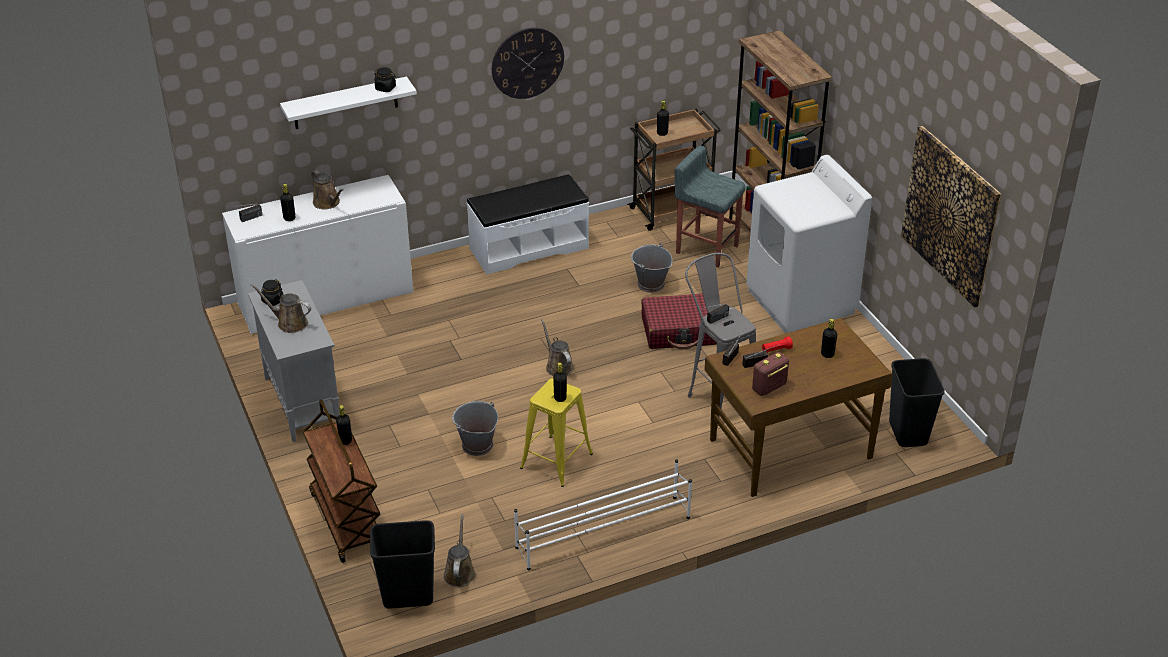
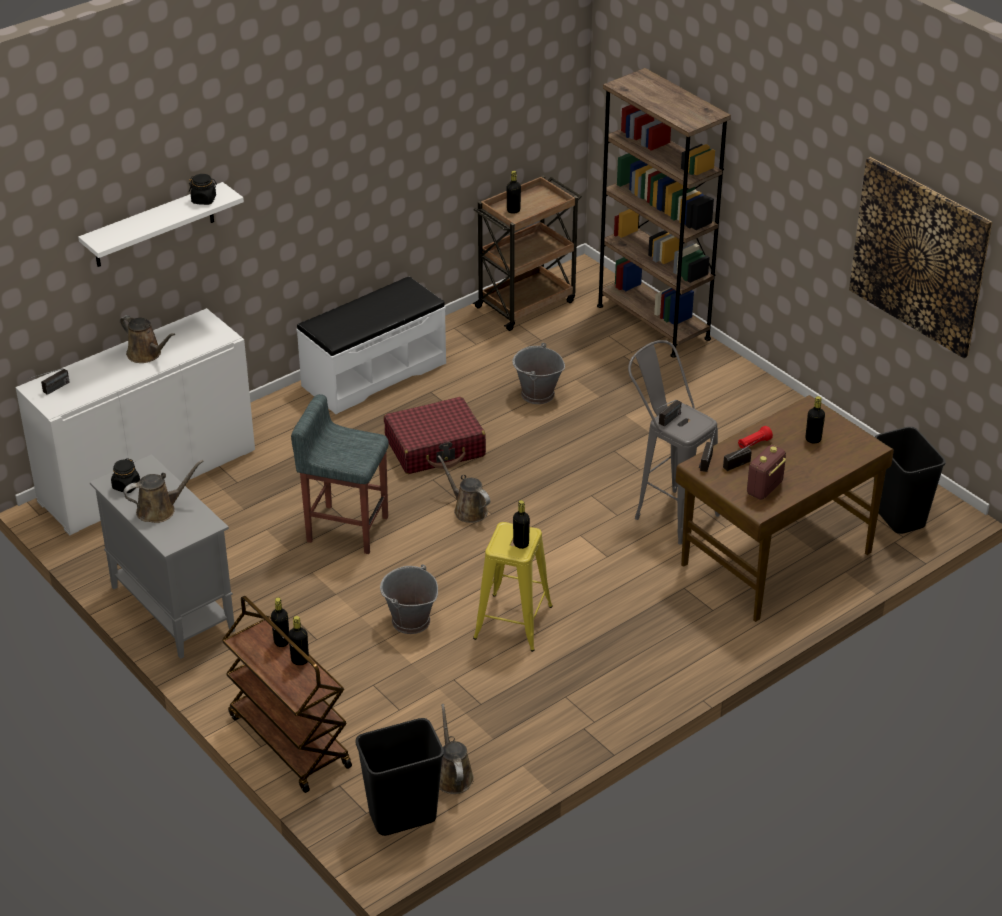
camera: 15 degrees left, 0 degrees up
(289, 218) = (106, 381): black bottle -> black bottle (300, 660)
(289, 323) = (160, 510): brown watering can -> brown watering can turned 150 degrees clockwise
(527, 63) = (357, 146): wall clock -> none
(602, 532) = (602, 695): white shoe rack -> none
(679, 331) = (594, 444): red suitcase -> red suitcase (435, 447)
(706, 249) = (585, 342): grey stool -> grey stool (346, 529)
(801, 301) = (719, 386): white washing machine -> none

